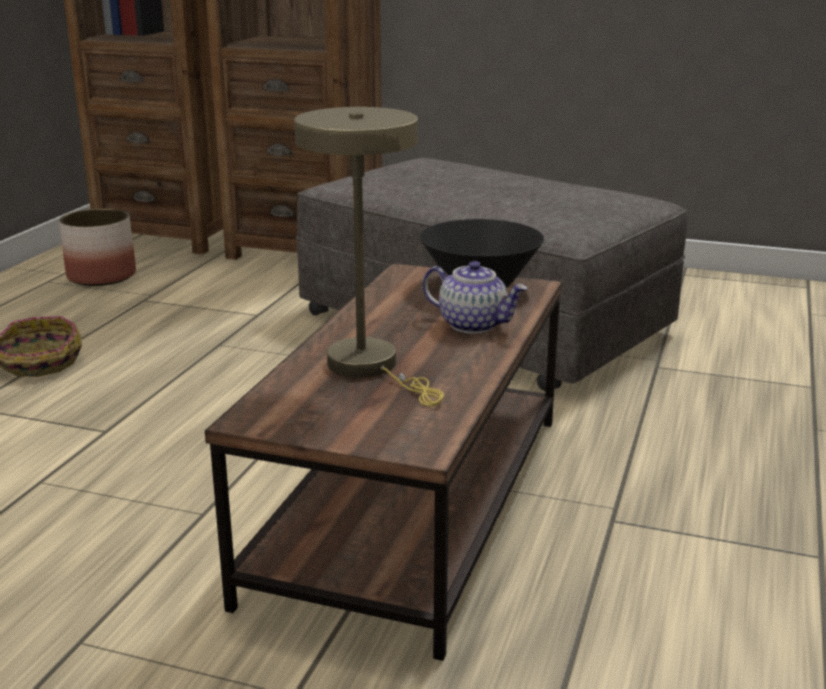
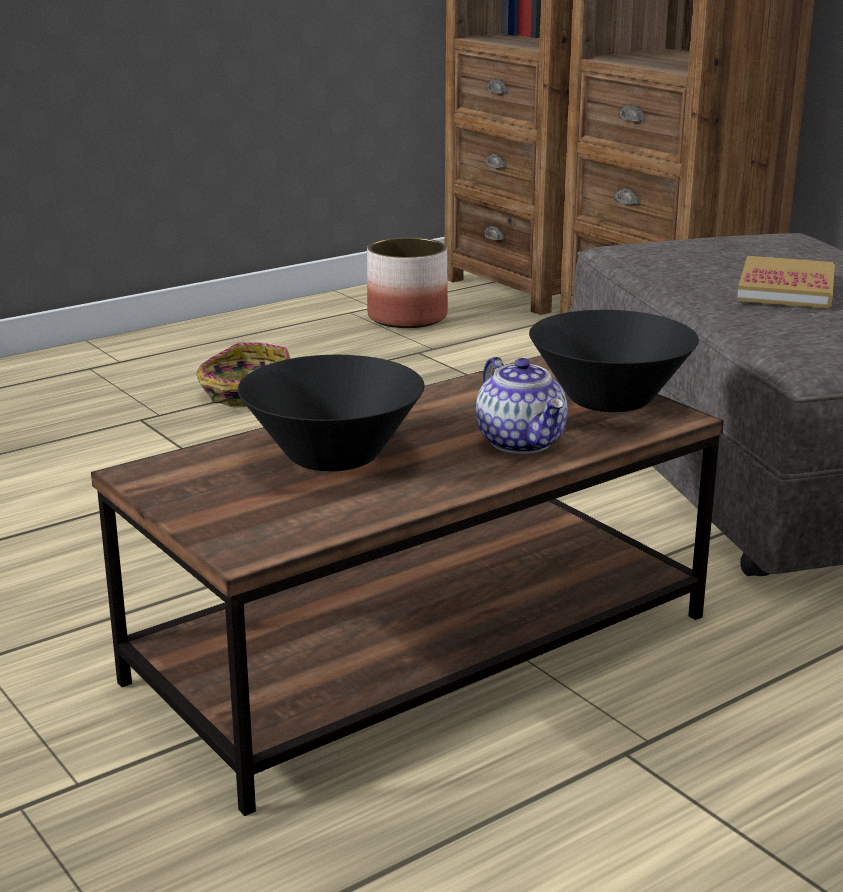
camera: 35 degrees right, 0 degrees up
(370, 367) = (333, 457): beige table lamp -> black bowl
(485, 192) = (786, 288): none -> book

